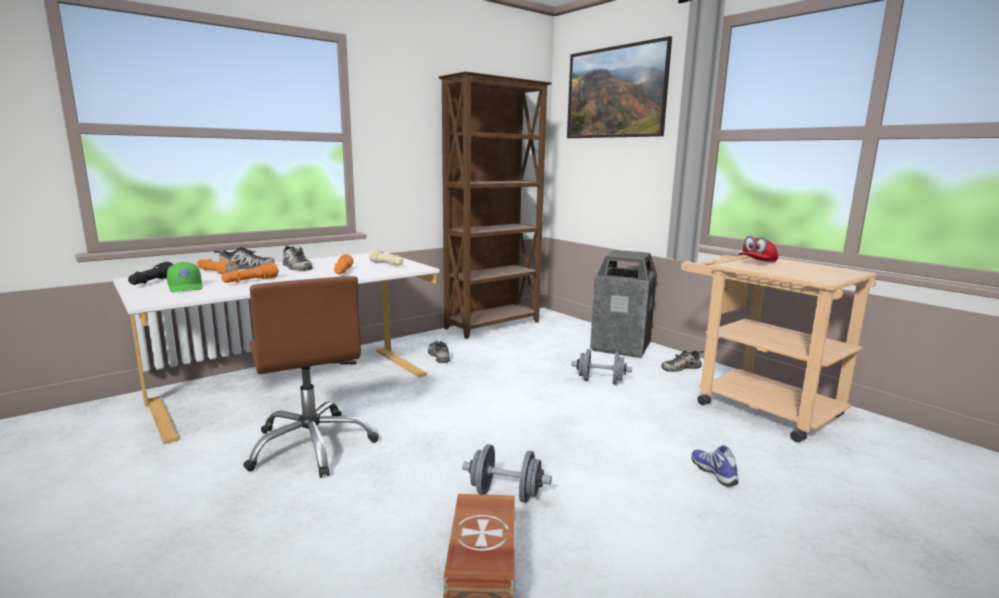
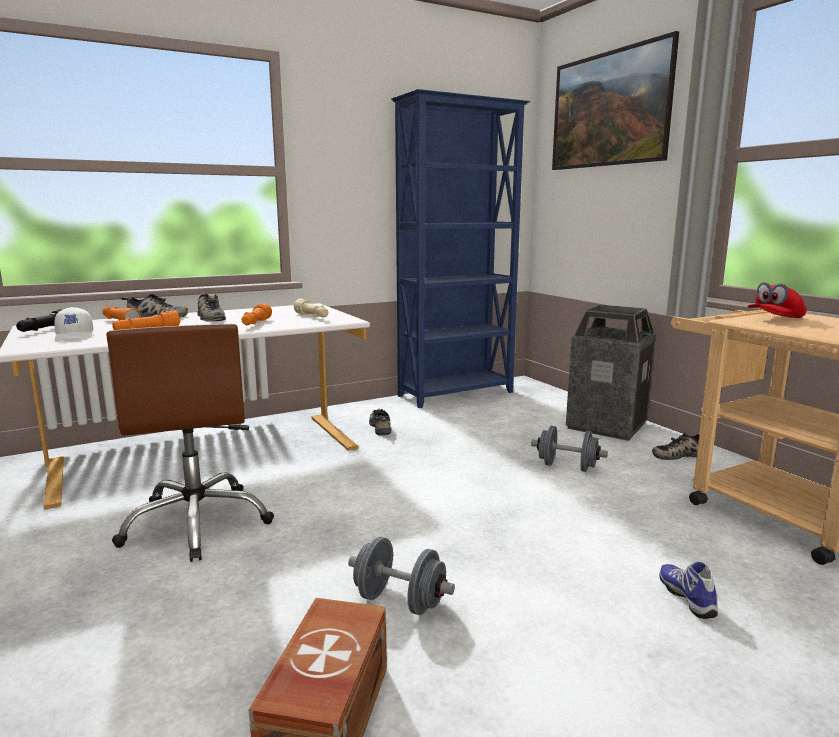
camera: 10 degrees right, 0 degrees up
(186, 287) = (75, 336): green cap -> white cap
(494, 325) = (457, 394): brown bookcase -> blue bookcase

